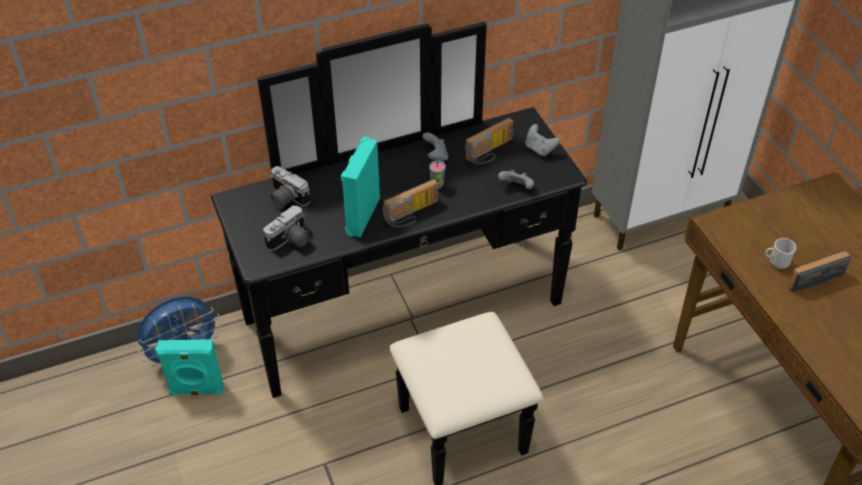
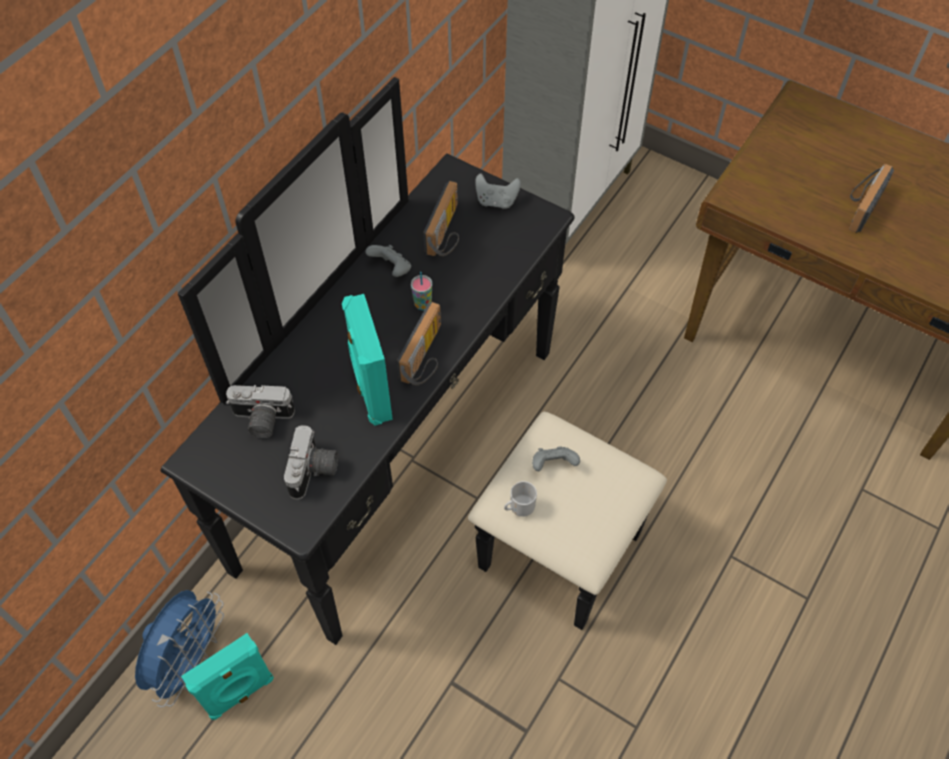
camera: 35 degrees left, 10 degrees up
(517, 188) = (511, 261): grey game controller -> grey game controller (553, 465)
(776, 263) = (819, 209): mug -> mug (520, 508)

